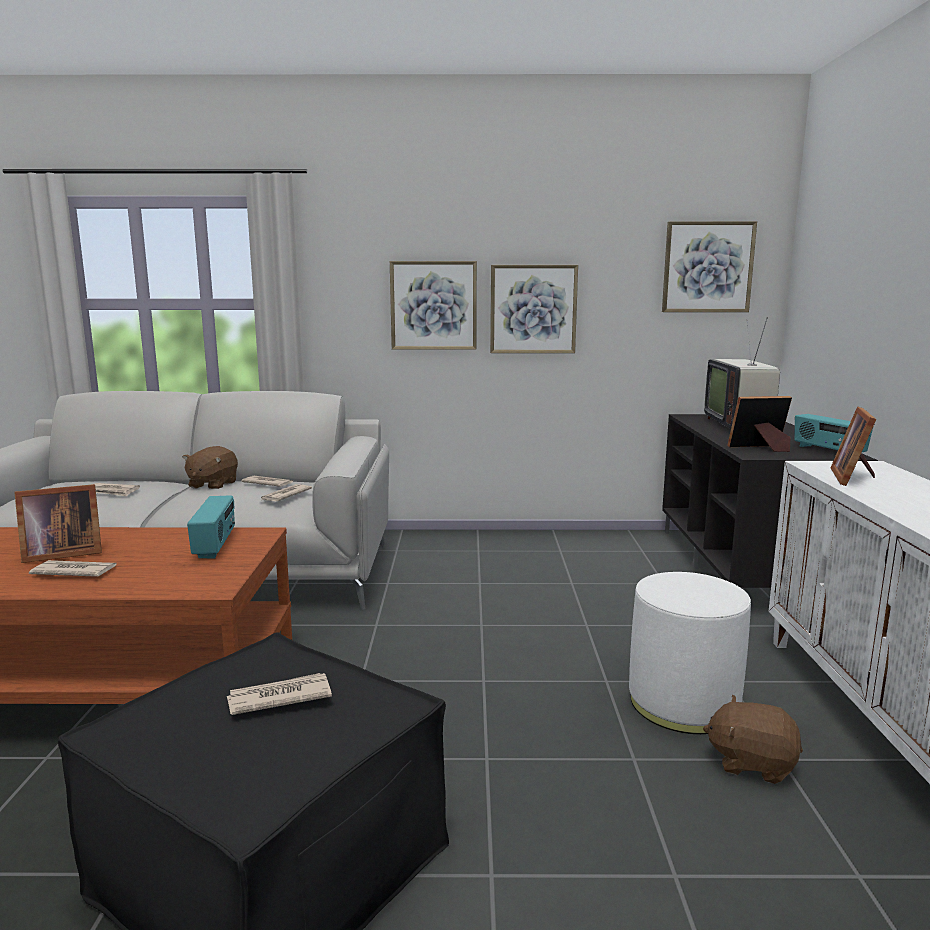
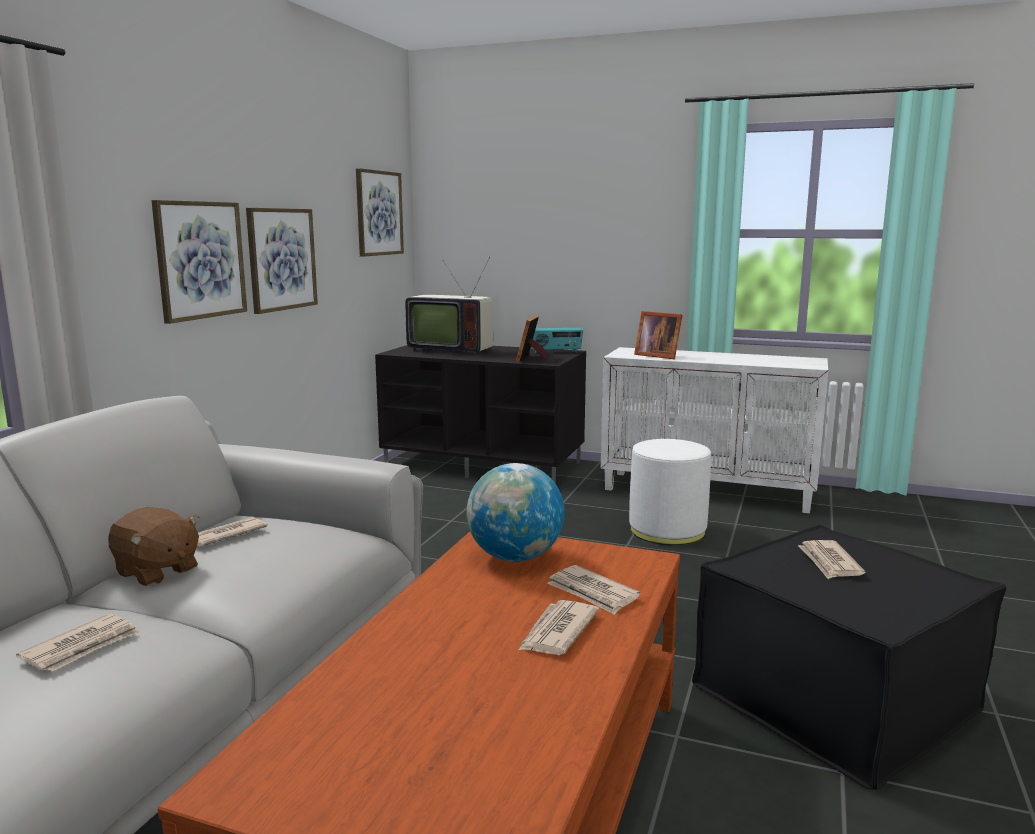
camera: 70 degrees left, 0 degrees up
(60, 554) = (472, 647): picture frame -> none
(215, 545) = (515, 557): radio -> globe
(285, 495) = (302, 529): newspaper -> newspaper (592, 593)
(751, 762) = (737, 531): brown plush toy -> none

